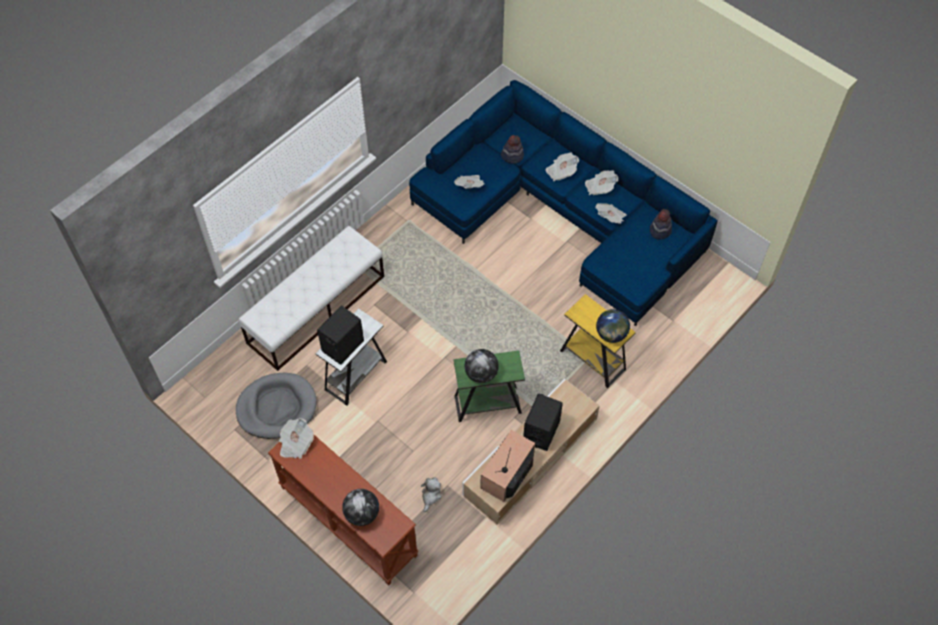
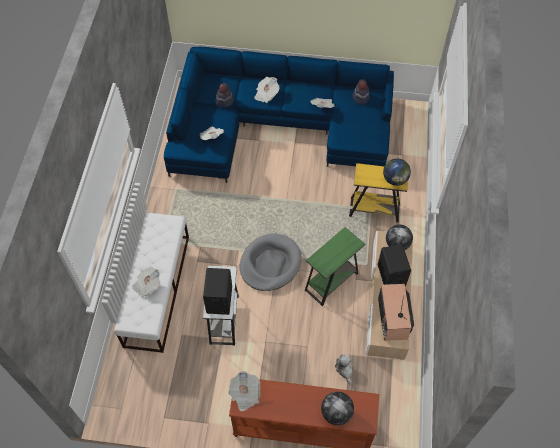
camera: 35 degrees left, 0 degrees up
(277, 407) = (184, 380): grey dog bed -> grey dog bed (270, 264)
(481, 374) = (333, 258): globe -> globe (397, 244)
(600, 187) = (300, 91): newspaper -> newspaper (147, 285)

